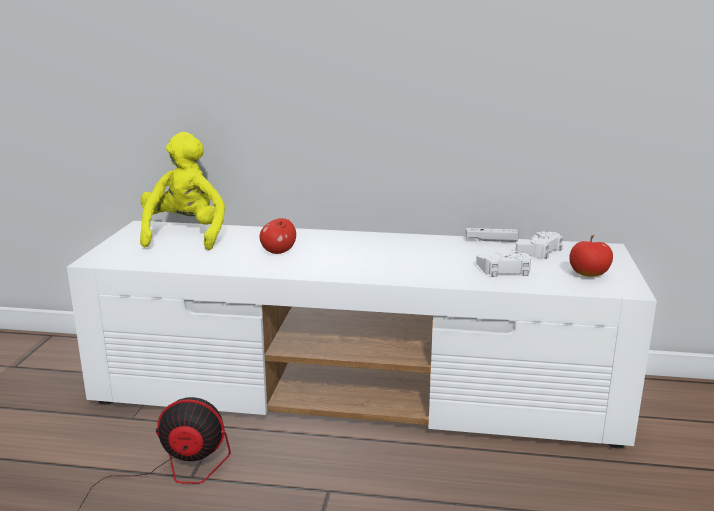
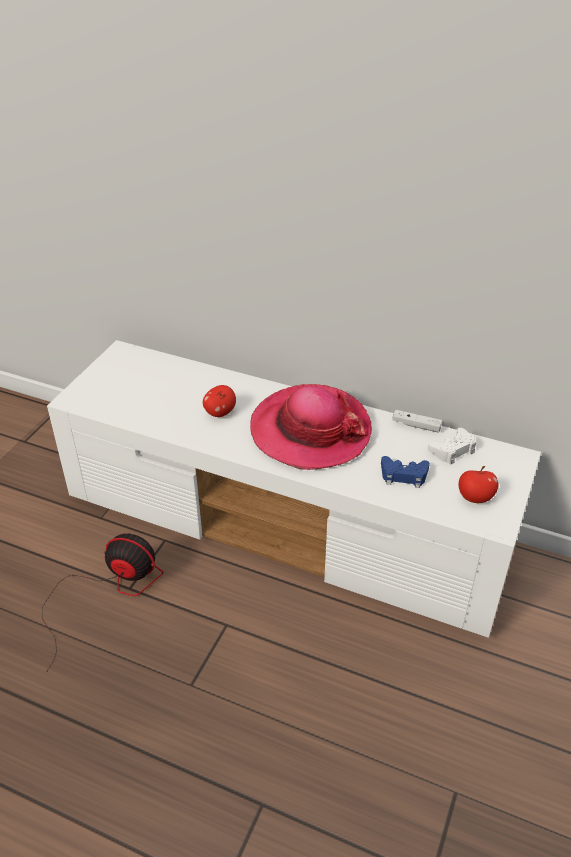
camera: 15 degrees right, 20 degrees up
(185, 235) = (151, 372): yellow plush toy -> none
(385, 253) = (310, 430): none -> hat
(505, 270) = (403, 475): white game controller -> blue game controller

